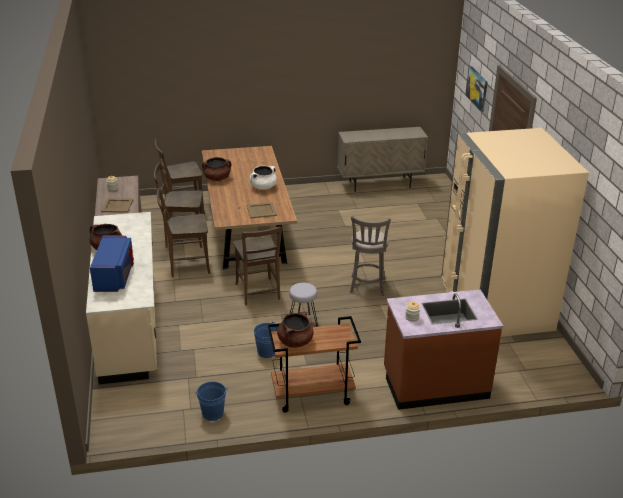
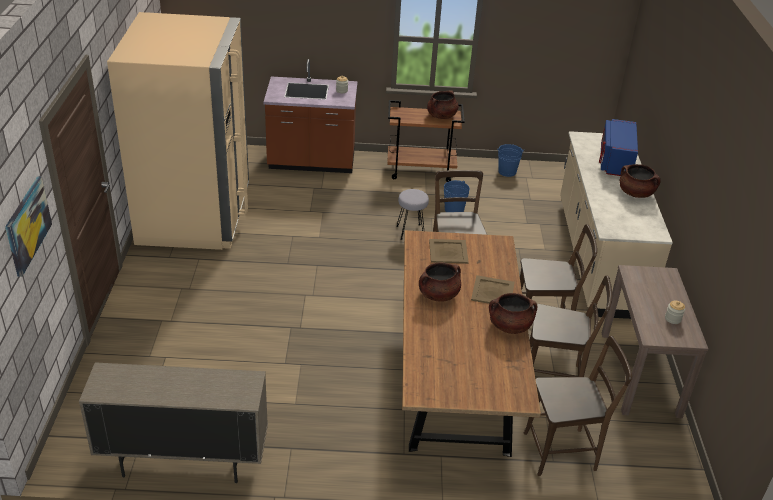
camera: 170 degrees left, 5 degrees up
(117, 206) = (652, 282): beige tray -> beige tray (492, 291)
(263, 187) = (438, 295): white cooking pot -> brown cooking pot
(367, 287) = (321, 260): grey stool -> none

